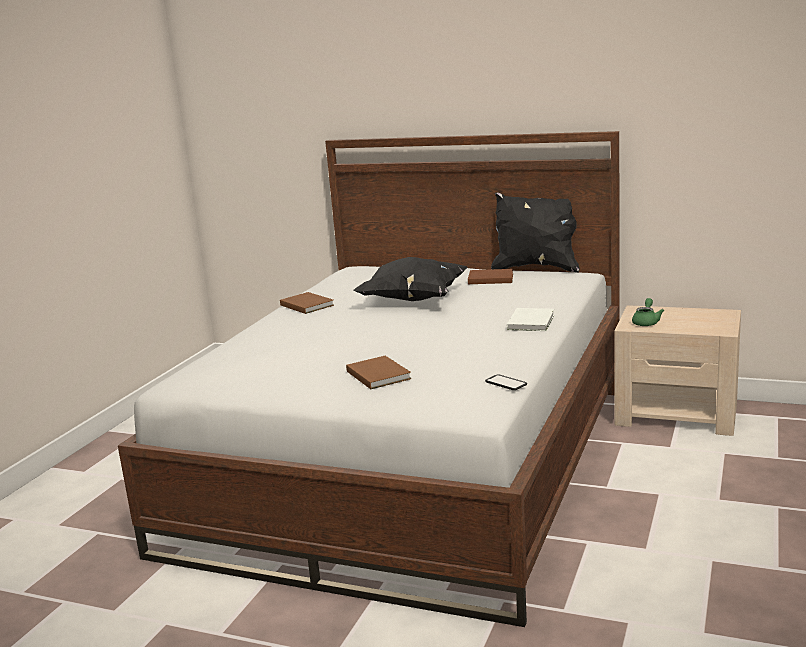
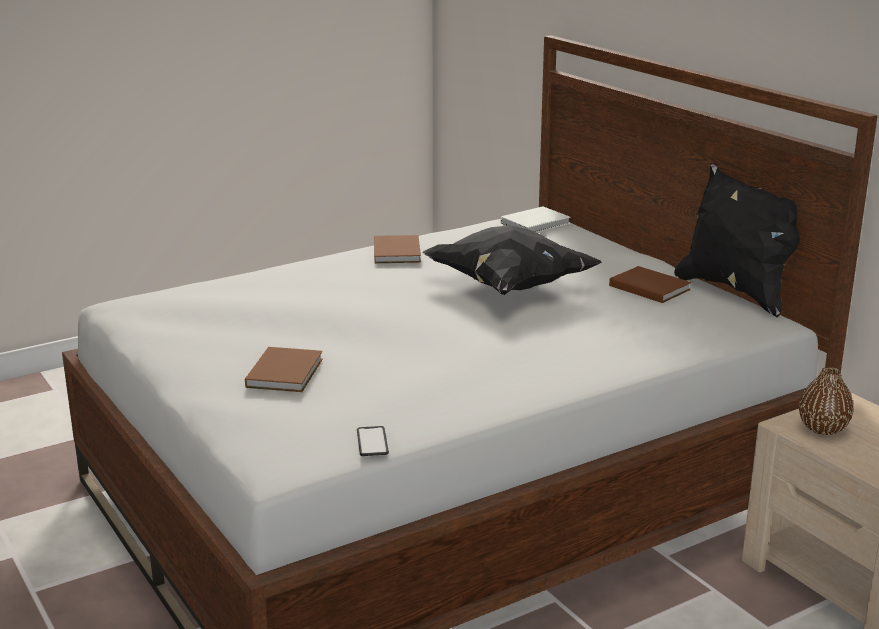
camera: 35 degrees right, 5 degrees up
(532, 322) = (569, 370): white book -> white book (537, 223)
(646, 322) = (822, 428): green teapot -> brown vase

